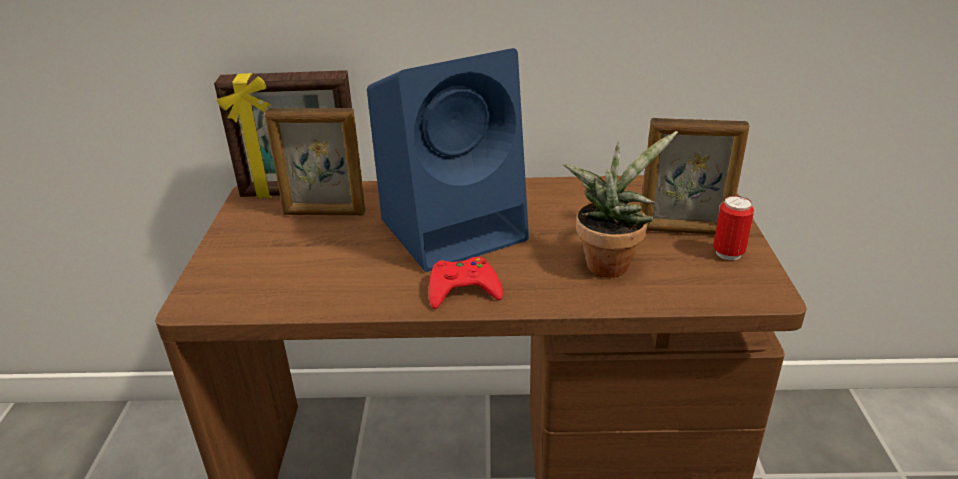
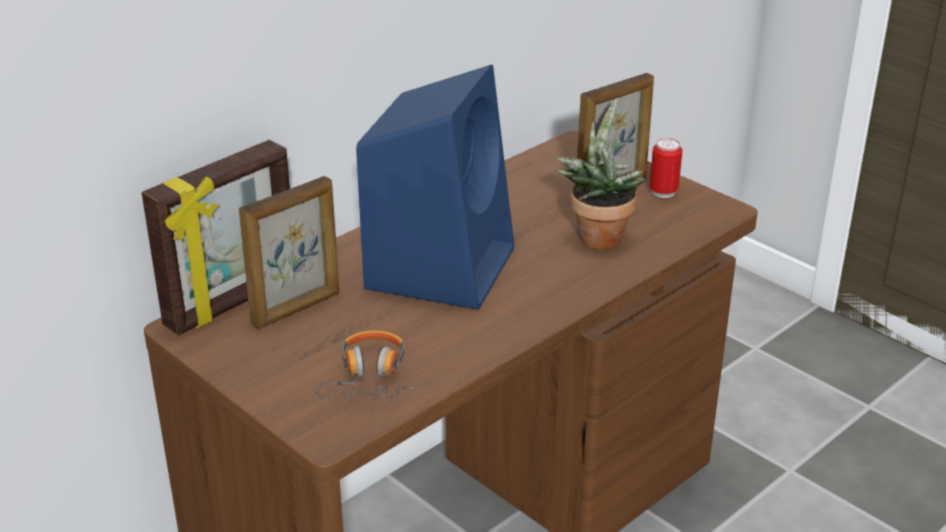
camera: 45 degrees left, 0 degrees up
(280, 280) = (369, 378): none -> headphones
(463, 289) = (529, 307): red game controller -> none

